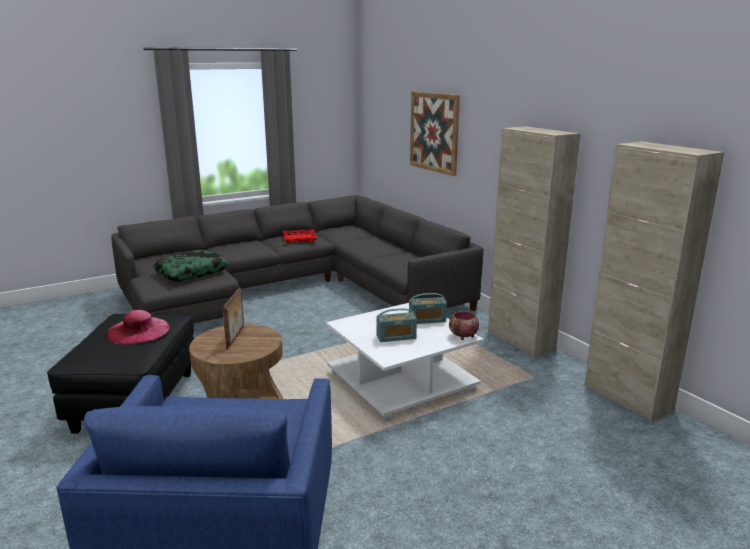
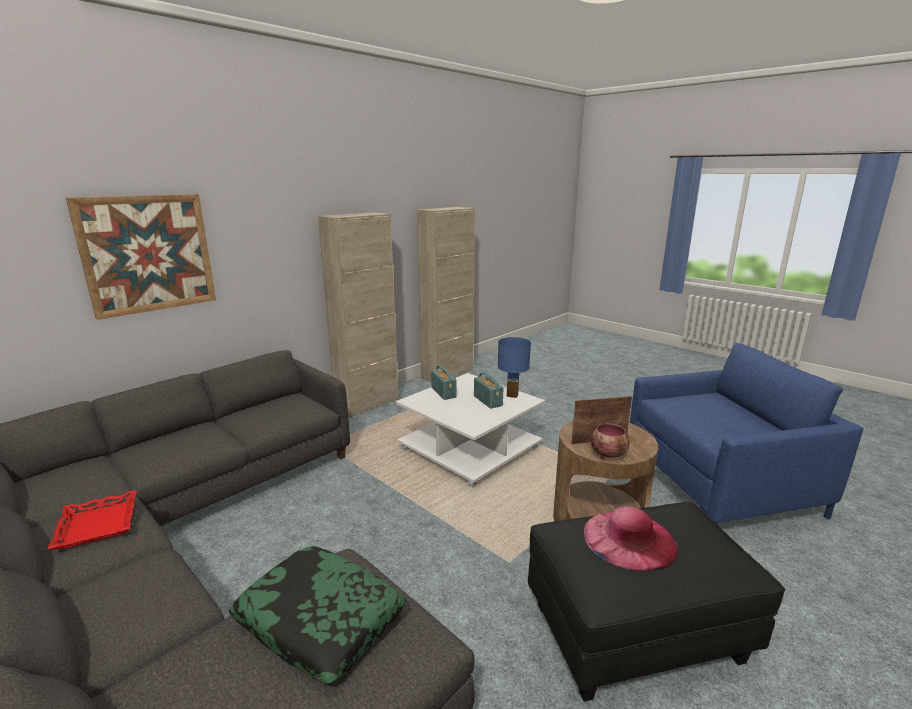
camera: 105 degrees left, 0 degrees up
(403, 351) = (512, 395): none -> blue table lamp
(463, 336) = (469, 378): bowl -> bowl (609, 455)

